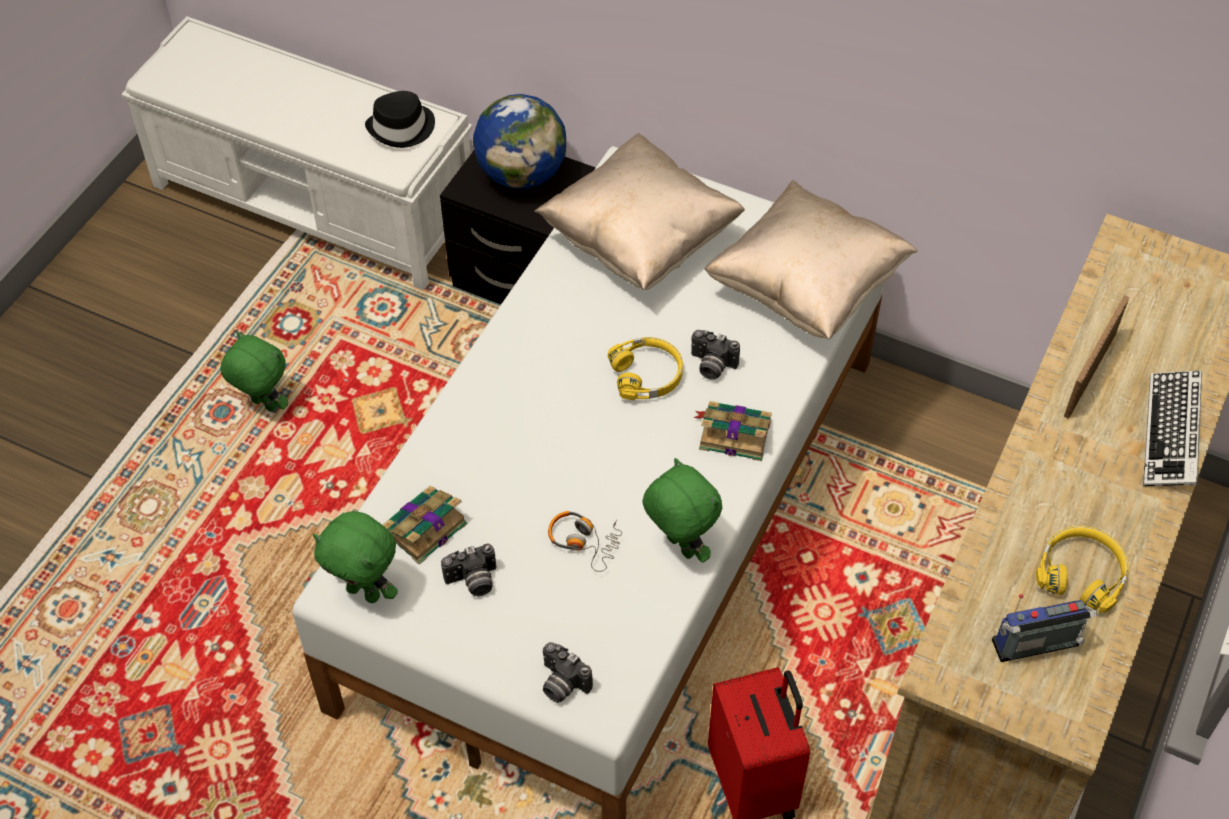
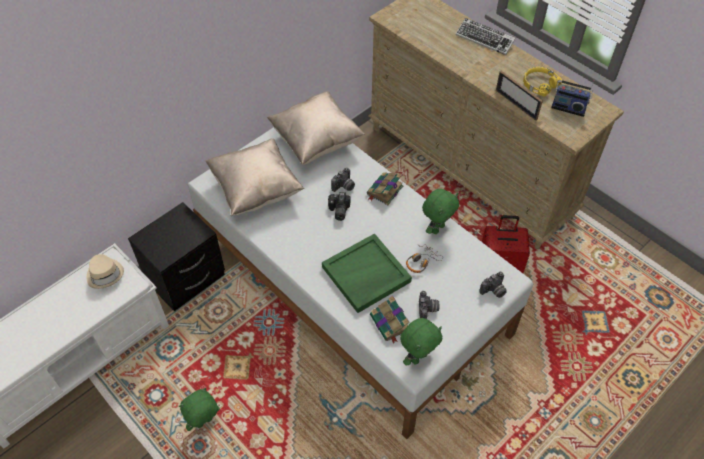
camera: 70 degrees left, 0 degrees up
(402, 128) = (105, 274): black hat -> beige hat
(515, 461) = (366, 275): none -> green tray
(522, 174) = (168, 233): globe -> none
(647, 375) = (338, 211): yellow headphones -> camera
(679, 547) = (437, 228): green plush toy -> green plush toy turned 150 degrees clockwise
(1037, 647) = (568, 107): radio -> radio turned 75 degrees counterclockwise
(1090, 374) = (448, 49): picture frame -> picture frame (516, 105)

